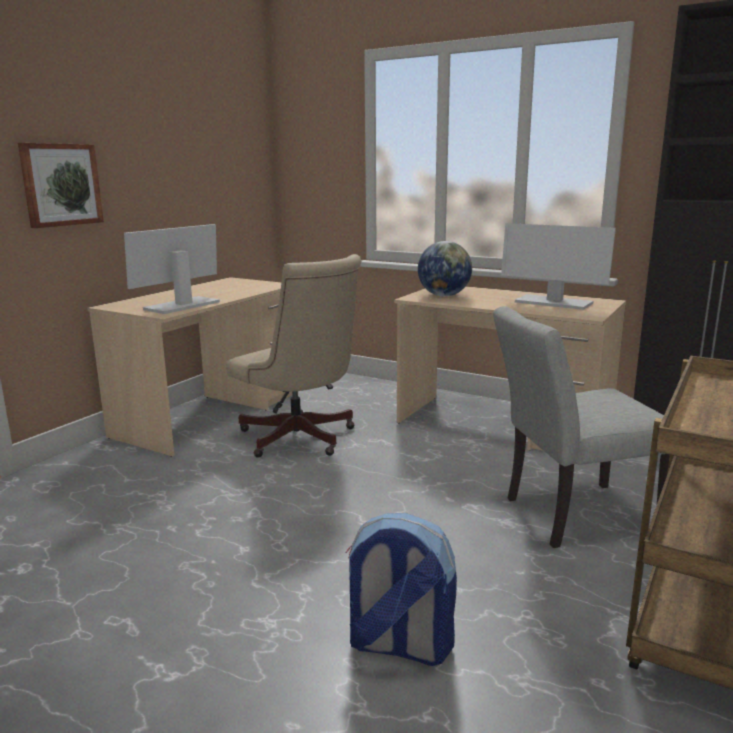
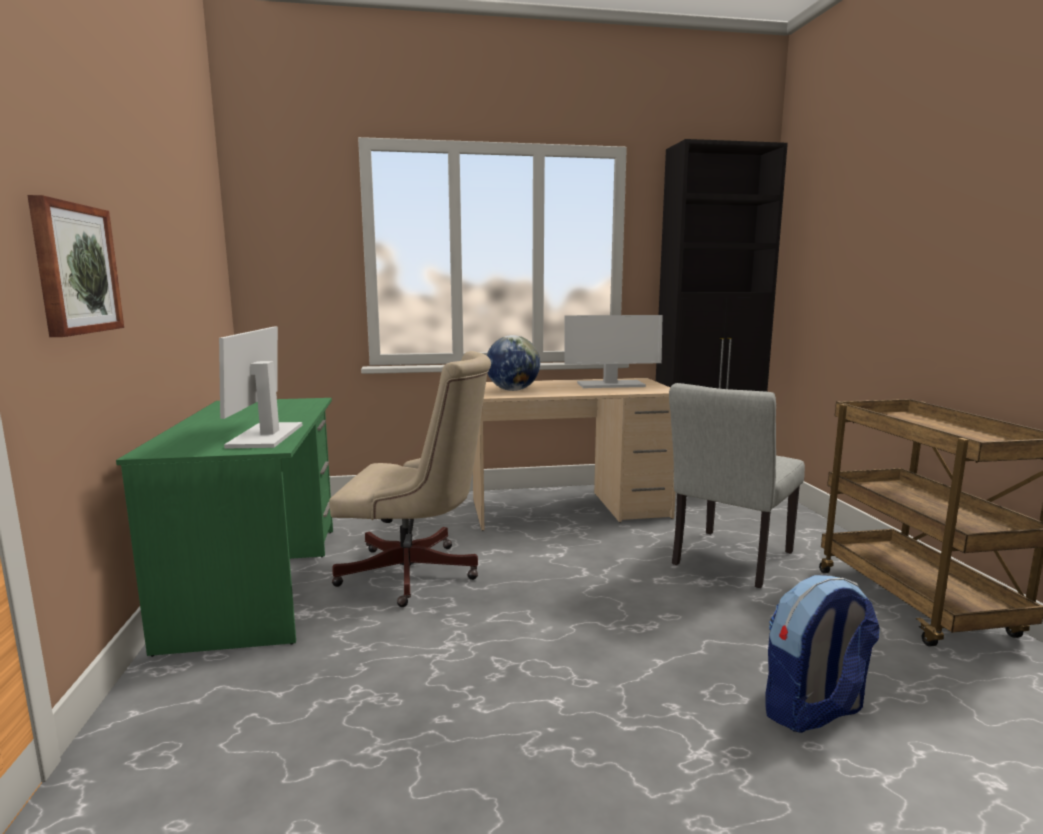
camera: 40 degrees left, 5 degrees down
(210, 415) = (259, 582): beige desk -> green desk

